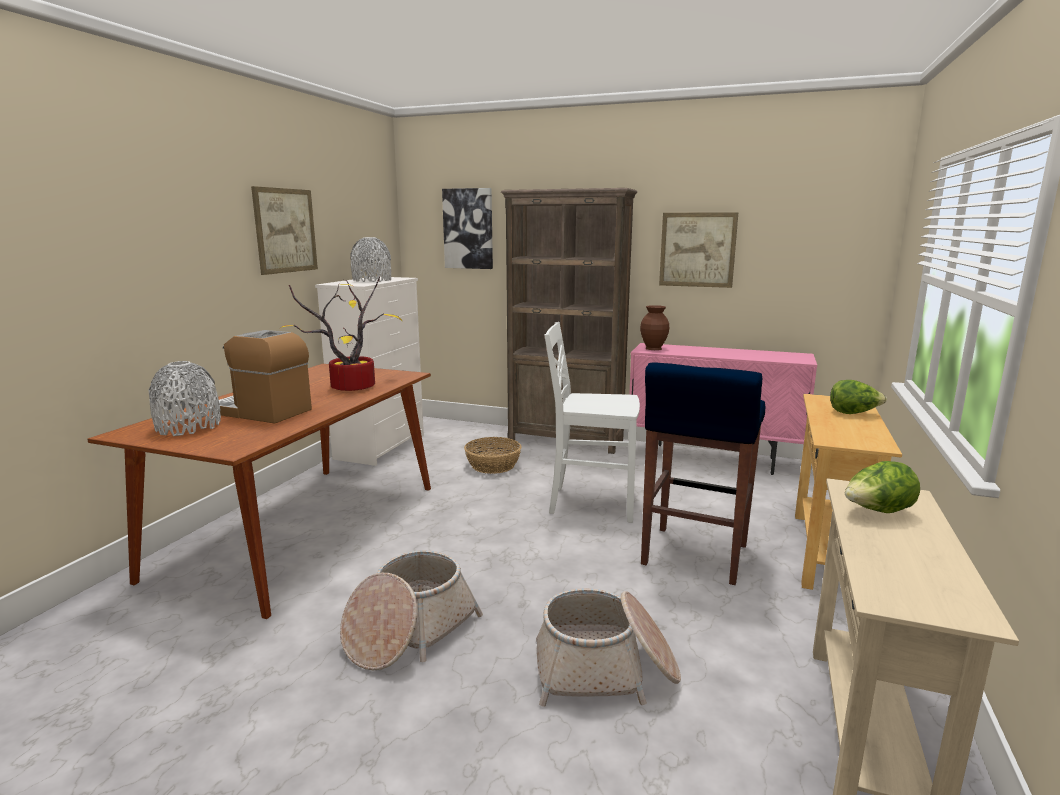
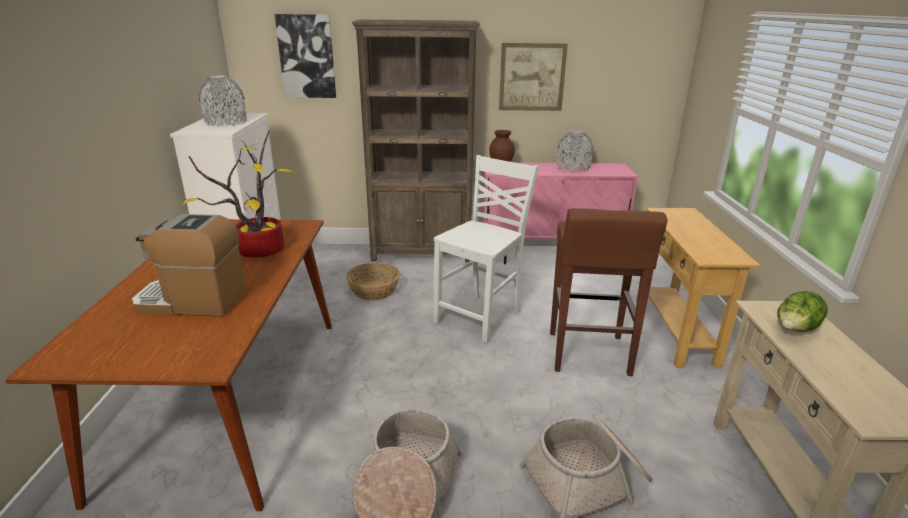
camera: 20 degrees left, 10 degrees up
(188, 427) = (124, 338): grey vase -> grey vase (573, 168)
(285, 230) = (134, 78): picture -> none
(590, 503) = (481, 317): white chair -> white chair turned 135 degrees clockwise
(694, 556) = (588, 354): blue stool -> brown stool
(853, 413) = (697, 225): lettuce -> none

